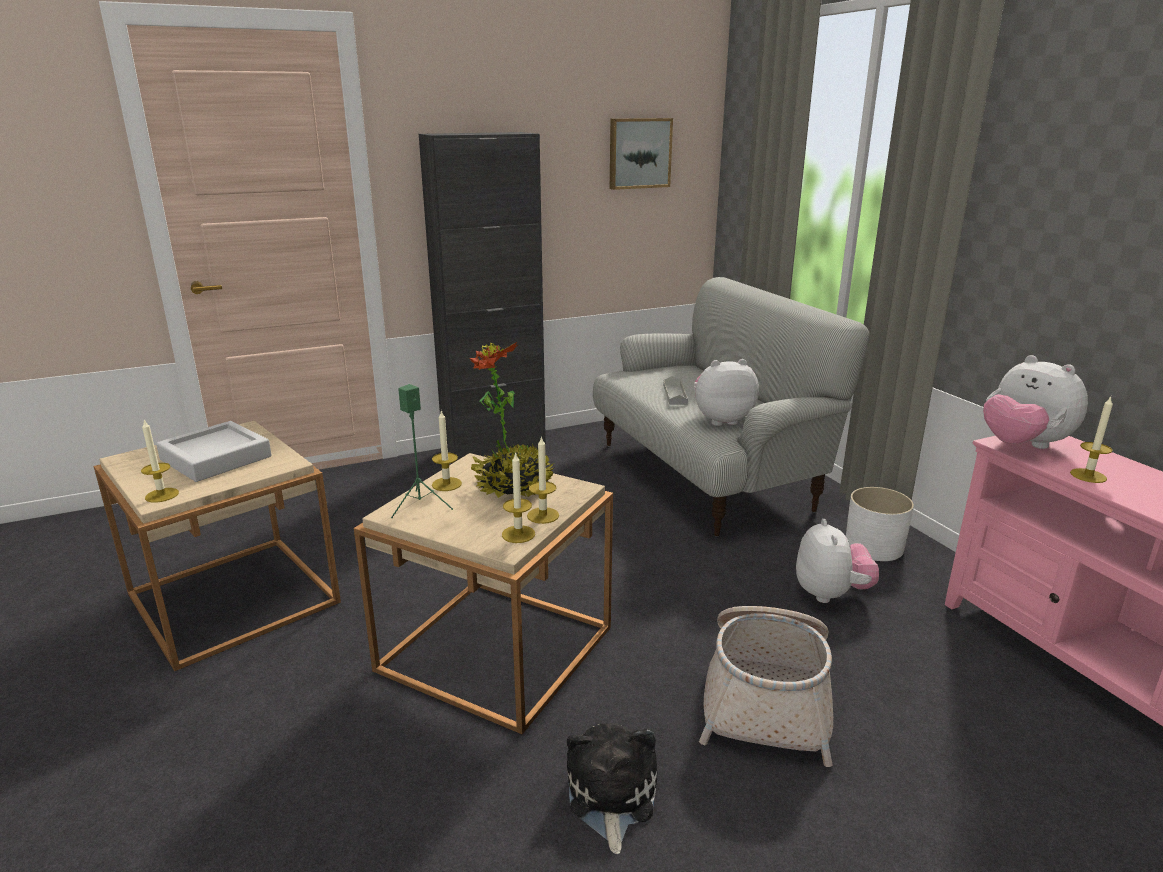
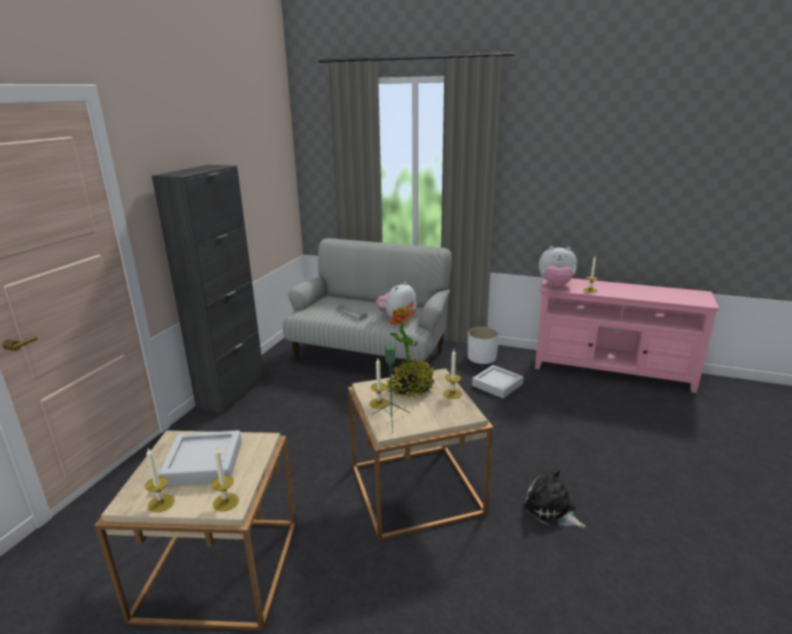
camera: 45 degrees left, 0 degrees up
(518, 534) = (461, 407): candle -> candle (161, 503)
(639, 153) = (263, 169): picture -> none
(767, 697) = (537, 437): basket -> none
(831, 594) = (497, 385): plush toy -> grey tray

